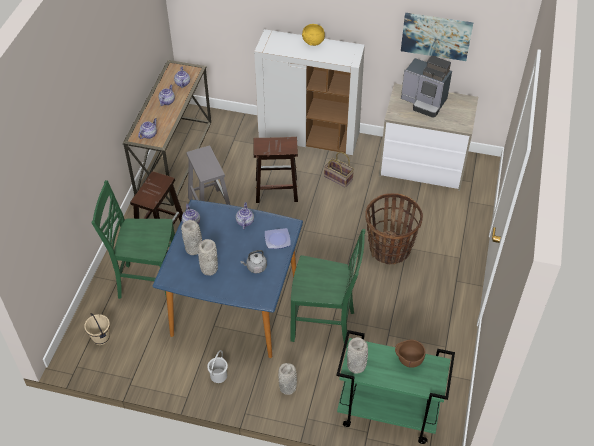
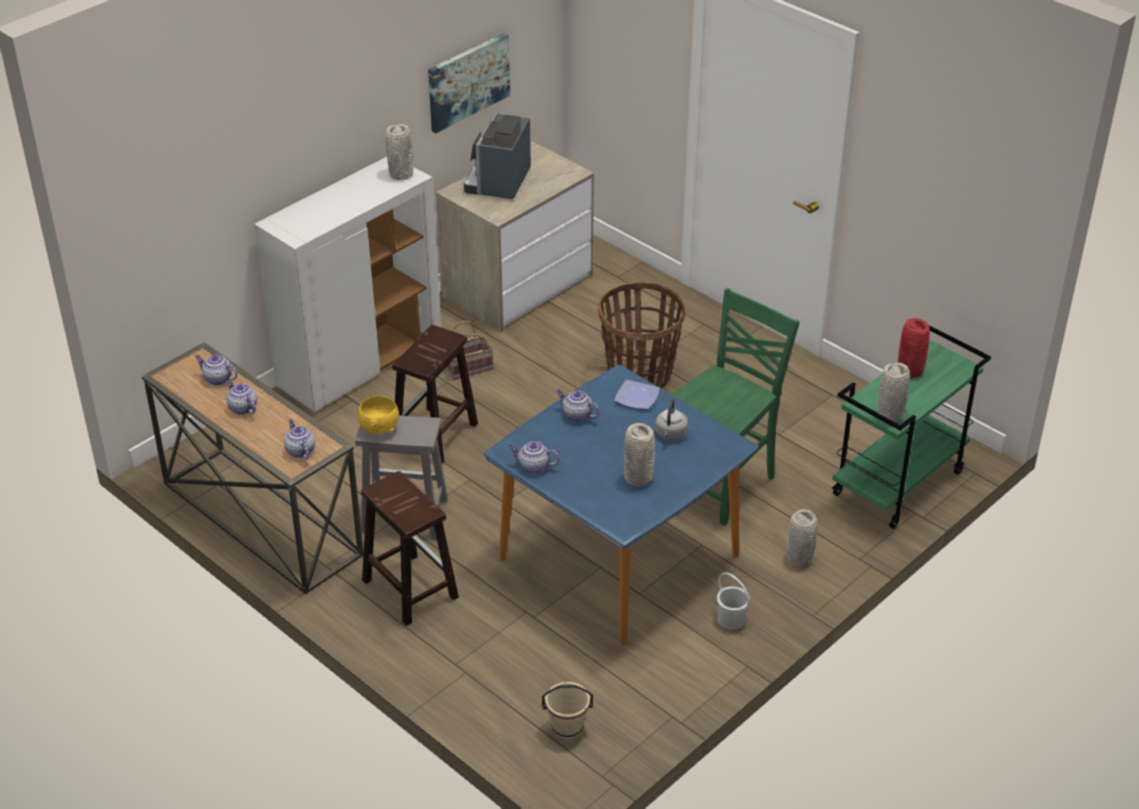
camera: 60 degrees left, 10 degrees down
(148, 283) = (499, 637): green chair -> none
(194, 249) = (588, 480): grey vase -> grey vase (401, 174)
(313, 42) = (336, 192): yellow bowl -> yellow bowl (379, 428)
(408, 361) = (910, 371): brown bowl -> red vase
(424, 102) = (499, 183): coffee machine -> coffee machine turned 135 degrees clockwise

